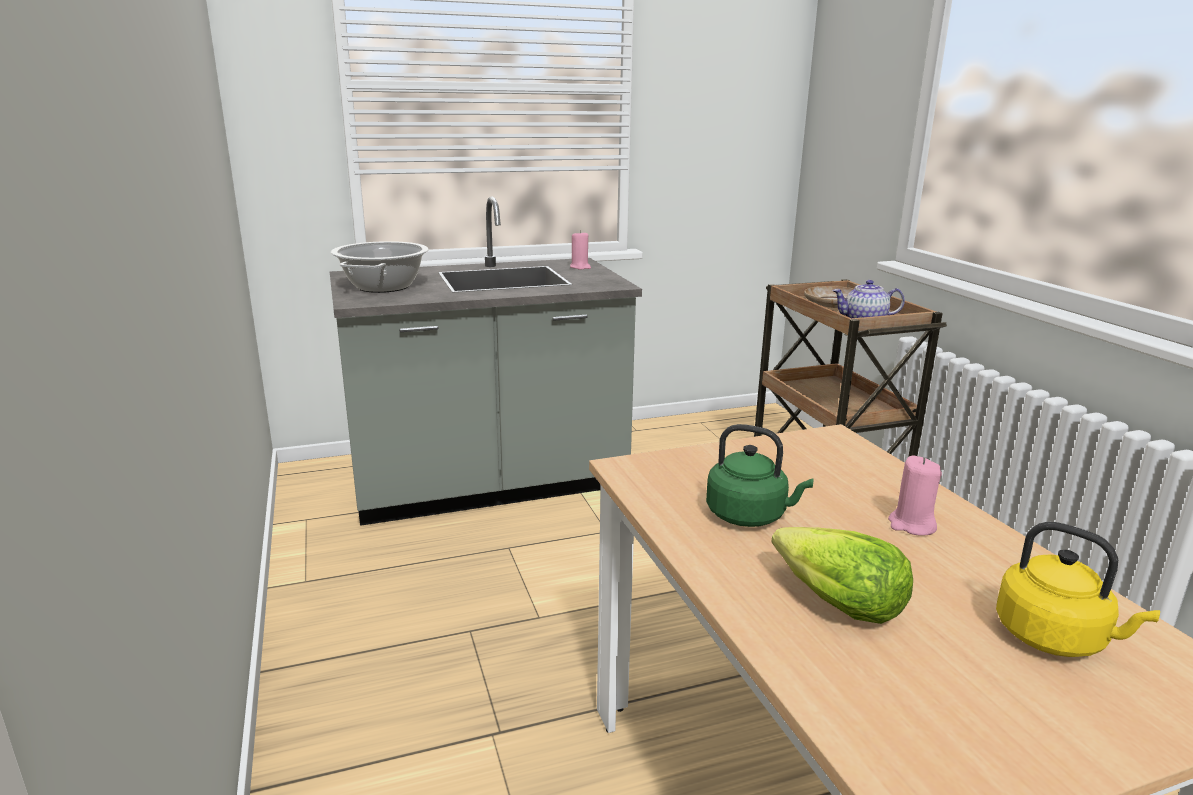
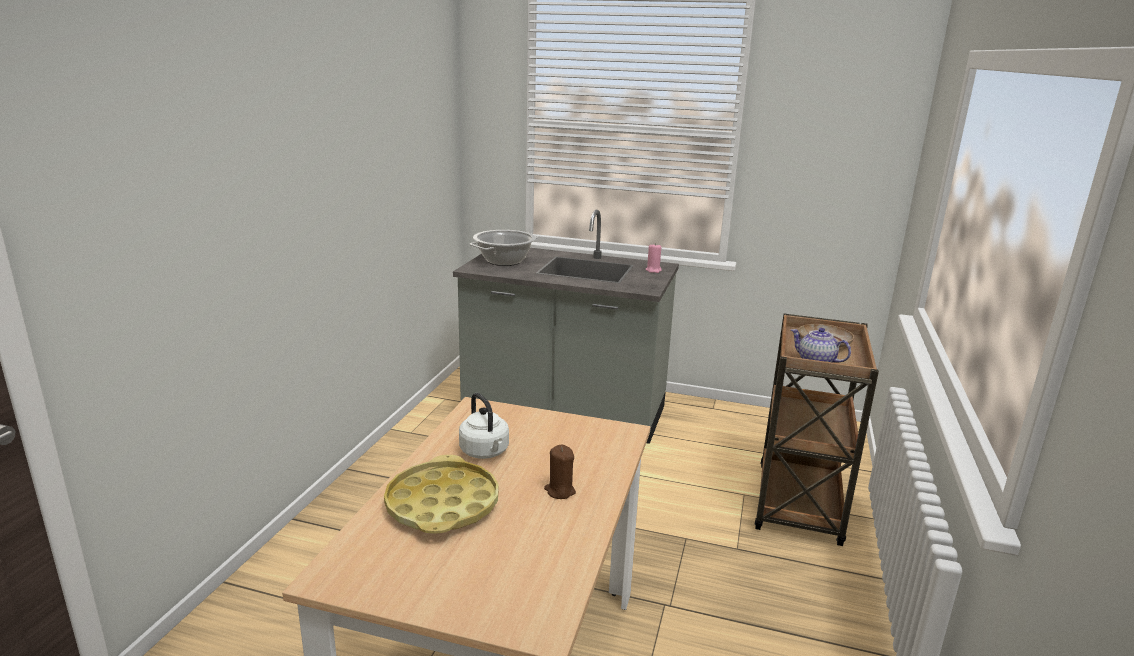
camera: 35 degrees right, 0 degrees up
(750, 516) = (485, 452): green kettle -> white kettle
(836, 603) = (442, 504): lettuce -> yellow tray
(911, 525) = (560, 491): pink candle -> brown candle
(1055, 638) = (510, 566): yellow kettle -> none

